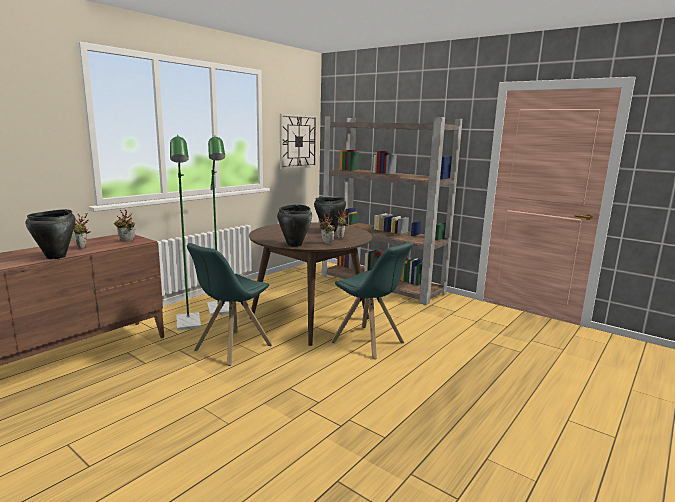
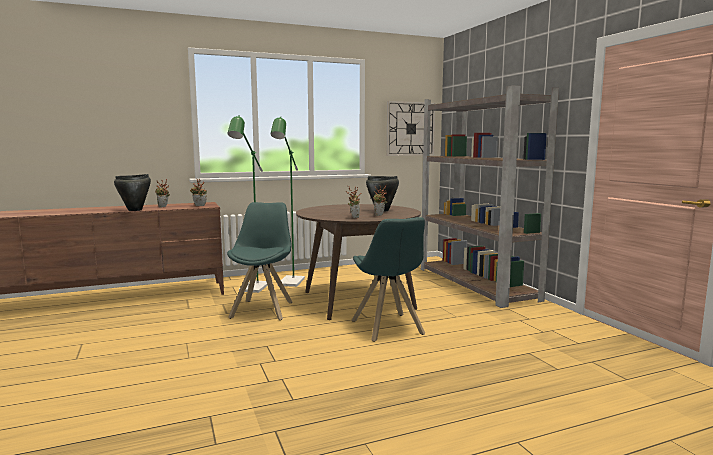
camera: 30 degrees right, 5 degrees down
(232, 347) = (263, 309): turquoise chair -> turquoise chair turned 120 degrees clockwise
(295, 245) = (321, 216): black cooking pot -> none

